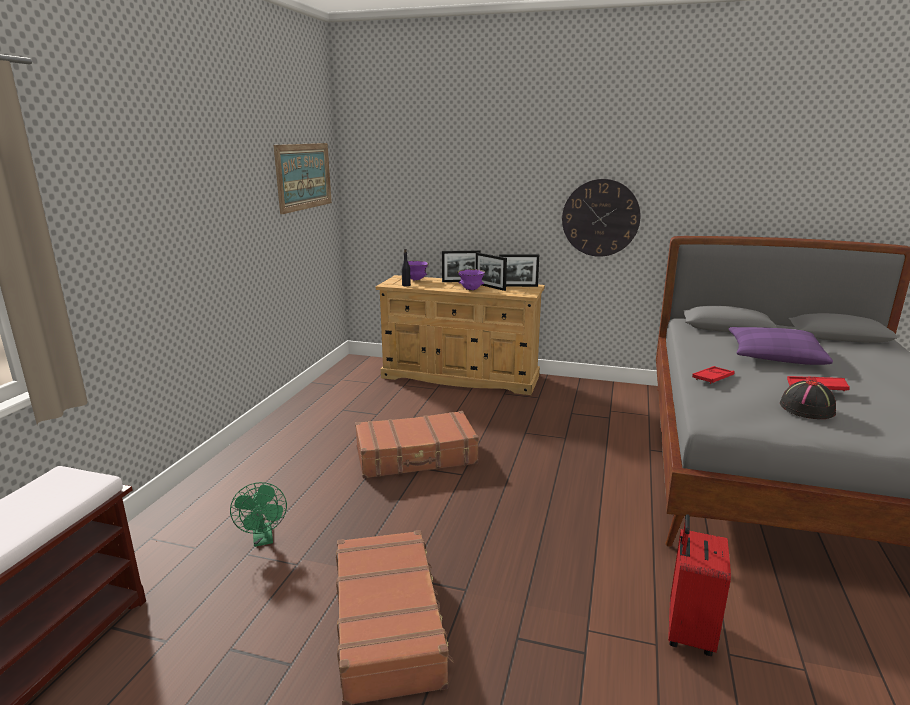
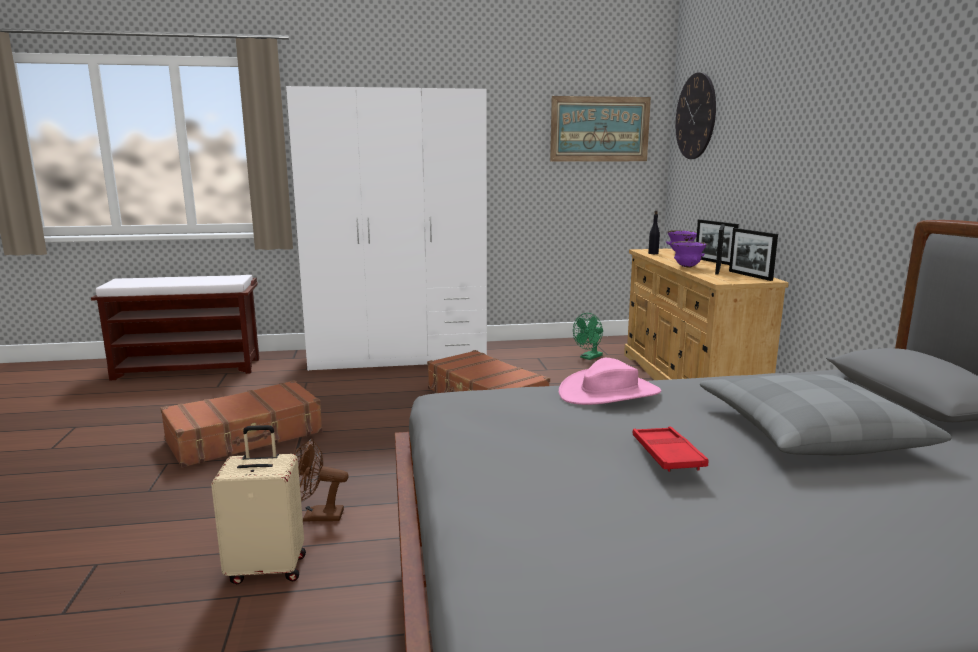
camera: 65 degrees right, 5 degrees down
(239, 475) = (398, 356): none -> white wardrobe
(263, 539) = (325, 382): green fan -> green fan (589, 357)
(600, 218) = (861, 185): wall clock -> wall clock (695, 116)
(606, 592) = (316, 516): none -> brown fan
(688, 632) = (267, 568): red suitcase -> beige suitcase
(712, 378) = (609, 393): red tray -> pink hat
(774, 356) = (809, 432): purple pillow -> grey pillow
(807, 408) = (549, 444): black hat -> none

